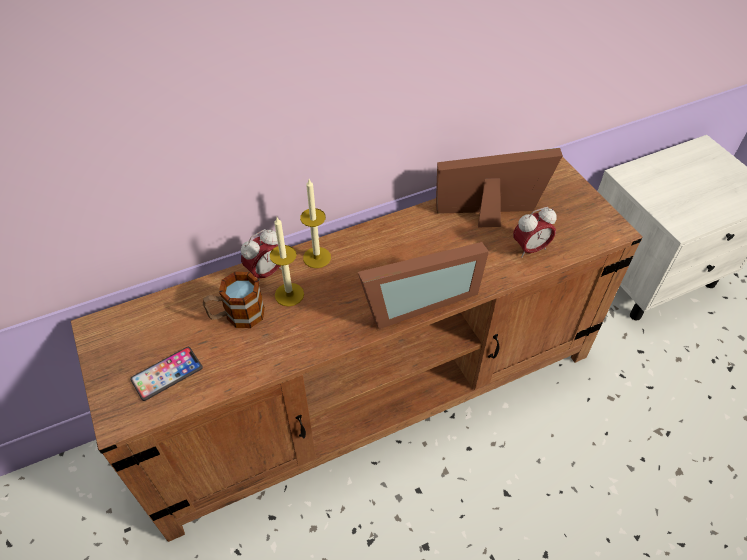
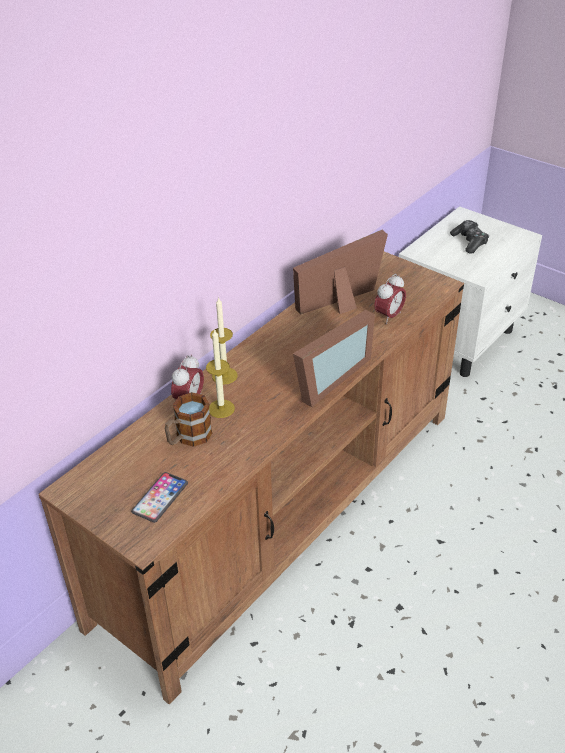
camera: 25 degrees left, 10 degrees down
(693, 181) = (469, 242): none -> game controller

